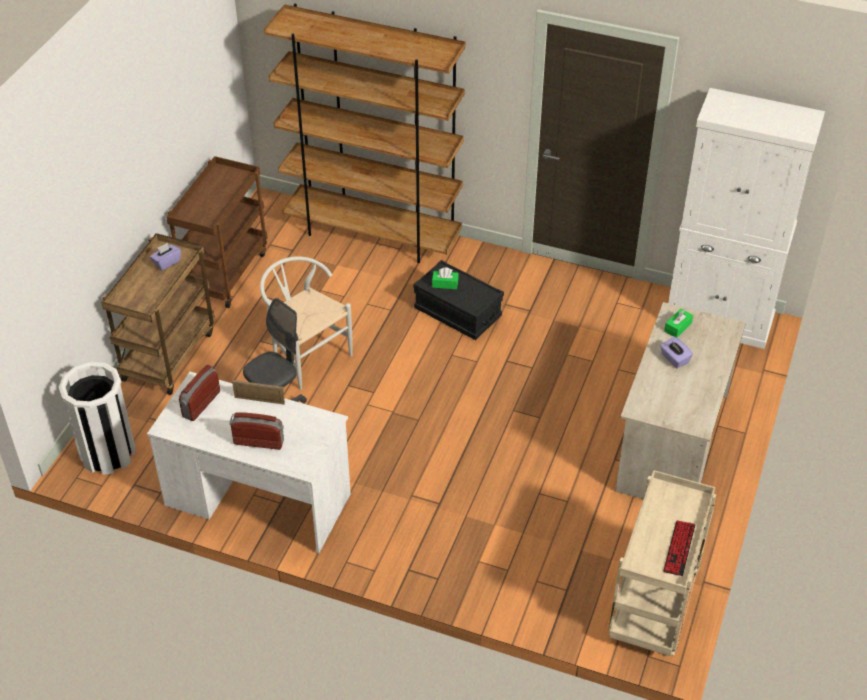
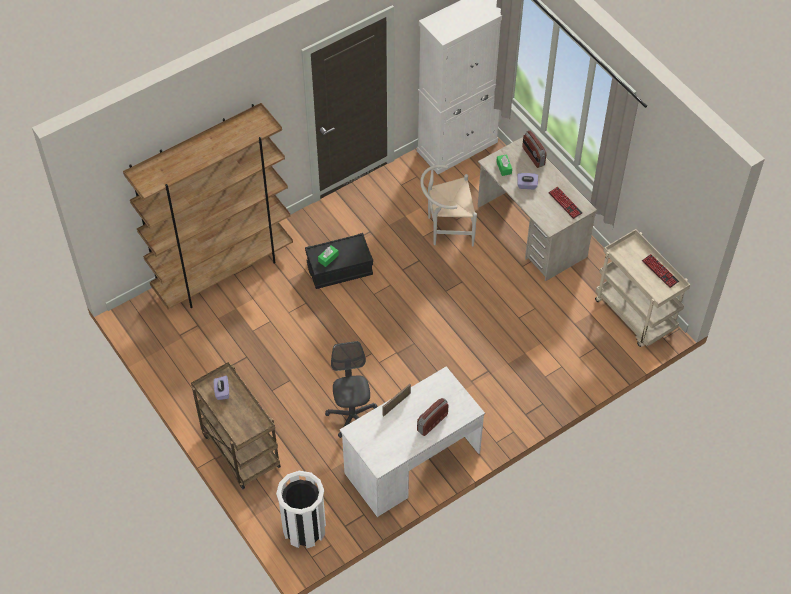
camera: 55 degrees left, 10 degrees up
(201, 404) = (375, 437): radio -> radio (533, 156)
(225, 272) = (185, 376): brown cart -> none
(306, 355) = (308, 371): white chair -> white chair (446, 229)
(686, 405) = (565, 203): none -> keyboard

